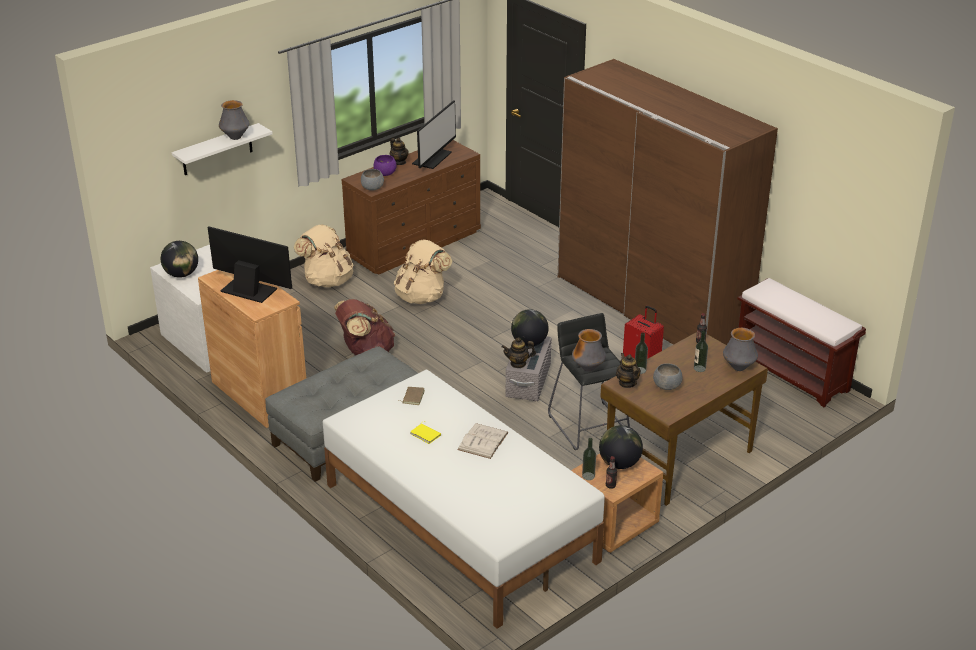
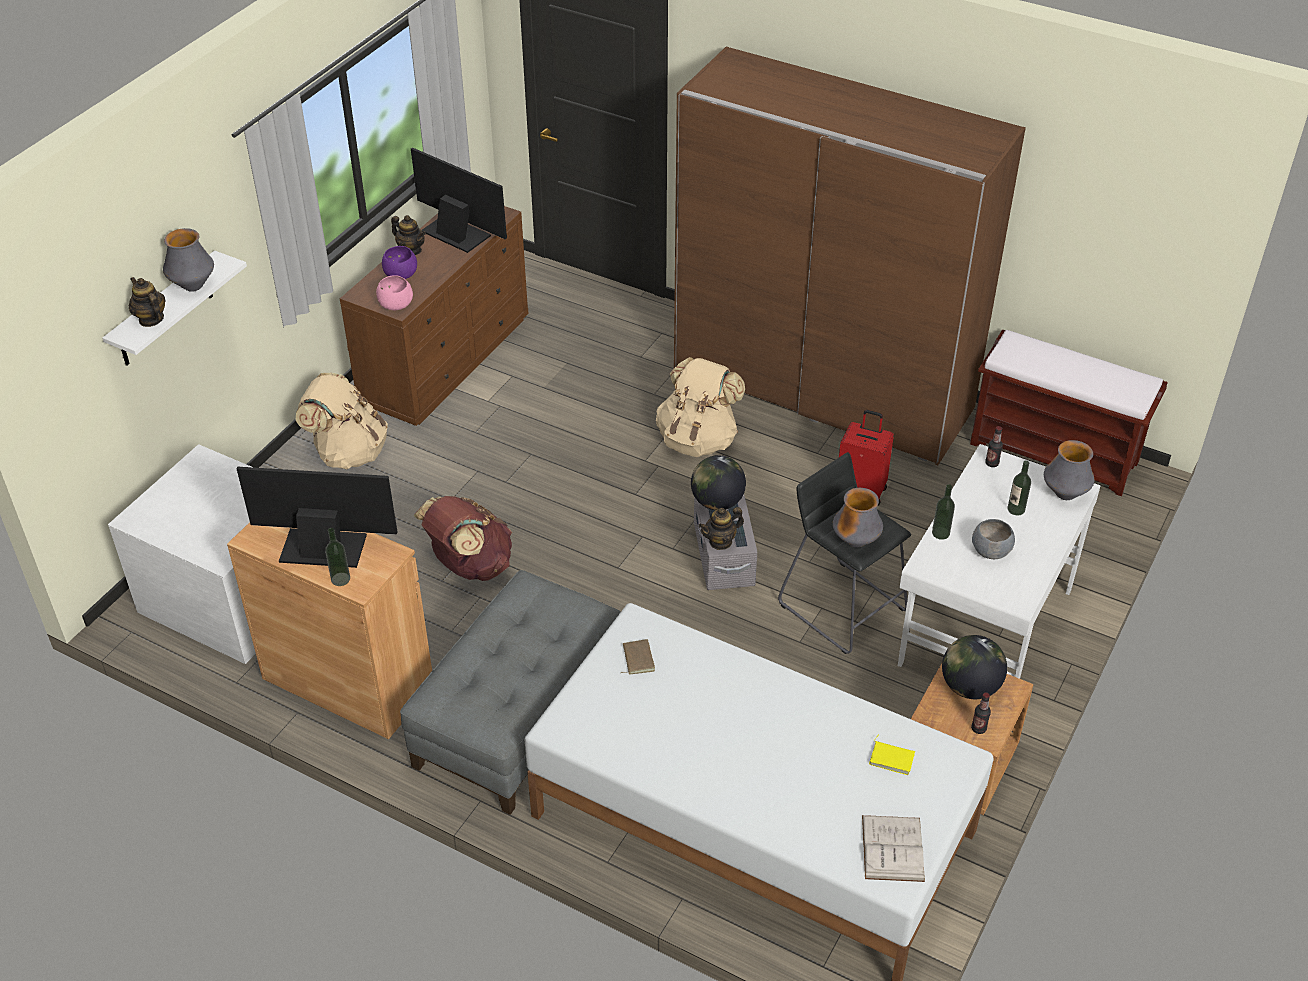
camera: 20 degrees left, 10 degrees up
(181, 274) = (167, 526): globe -> none
(372, 188) = (396, 305): grey bowl -> pink bowl
(422, 296) = (501, 447): beige backpack -> beige backpack (698, 439)
(426, 434) = (693, 721): yellow book -> yellow book (892, 758)
(432, 158) = (457, 233): monitor -> monitor turned 60 degrees counterclockwise
(483, 441) = (779, 710): white book -> white book (892, 848)
(588, 476) = (940, 721): bottle -> bottle (340, 579)
(627, 383) = (936, 560): teapot -> teapot (151, 319)
(677, 457) = (983, 627): brown desk -> white desk

